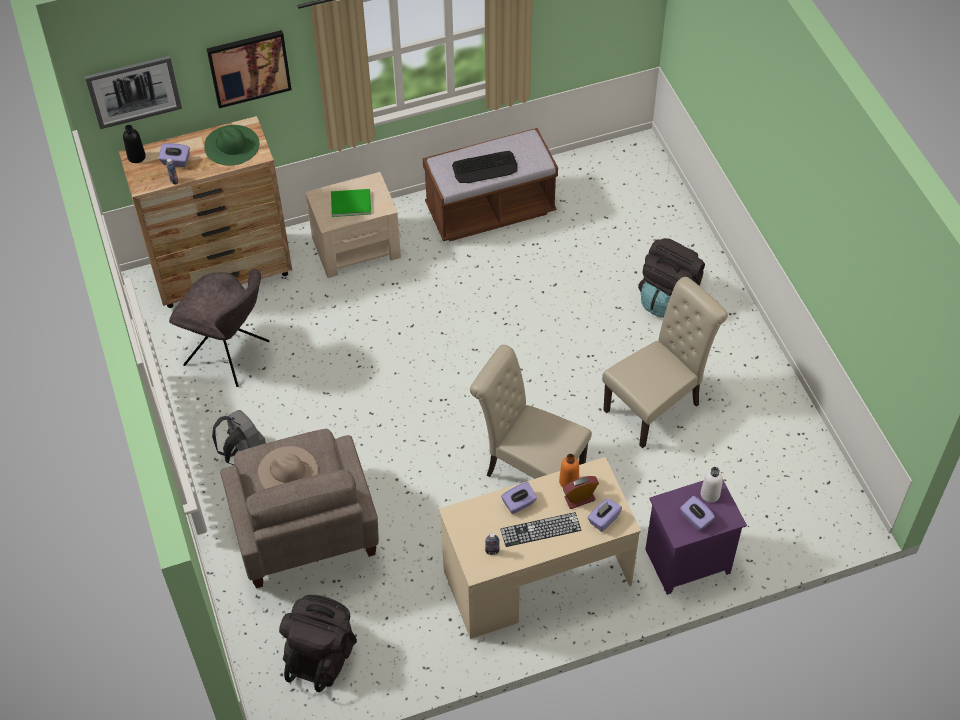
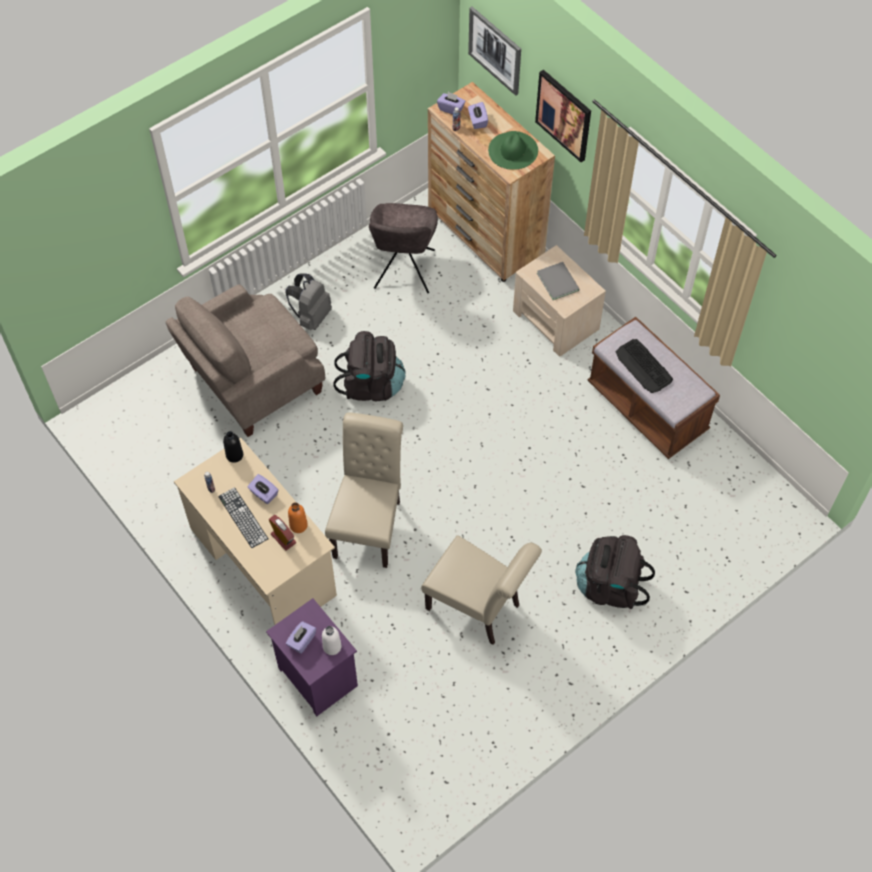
camera: 70 degrees right, 5 degrees up
(136, 157) = (471, 95): black bottle -> black bottle (234, 455)
(287, 471) = (259, 330): beige hat -> none
(321, 655) = (147, 431): black backpack -> black backpack (371, 385)
(349, 203) = (558, 280): green book -> grey book
(603, 519) = (268, 562): purple tissue box -> purple tissue box (451, 109)

